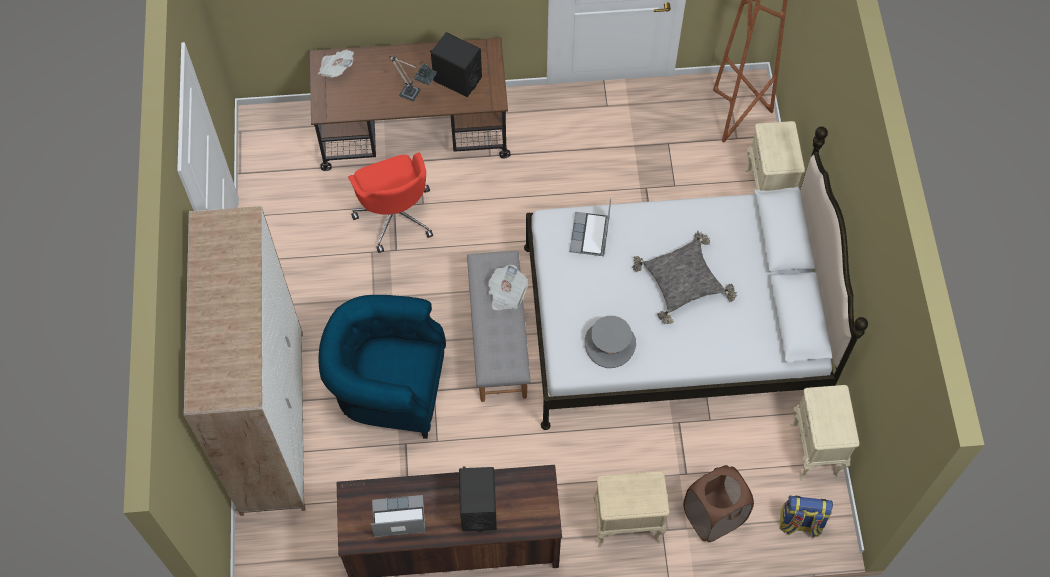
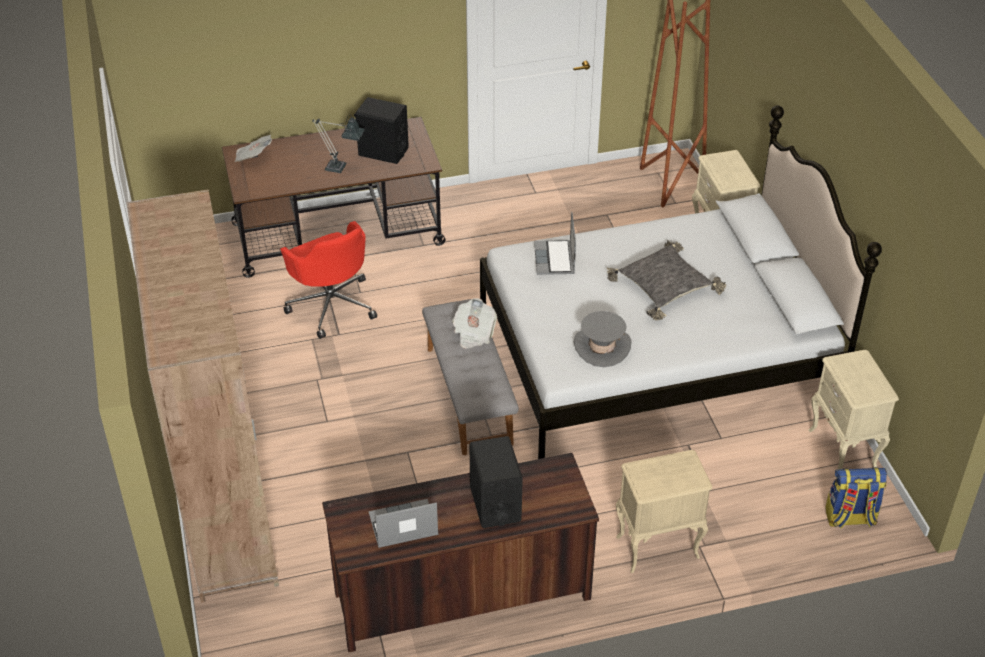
camera: 10 degrees left, 20 degrees down
(388, 389) = (355, 457): blue armchair -> none
(713, 516) = (752, 525): brown laundry basket -> none

